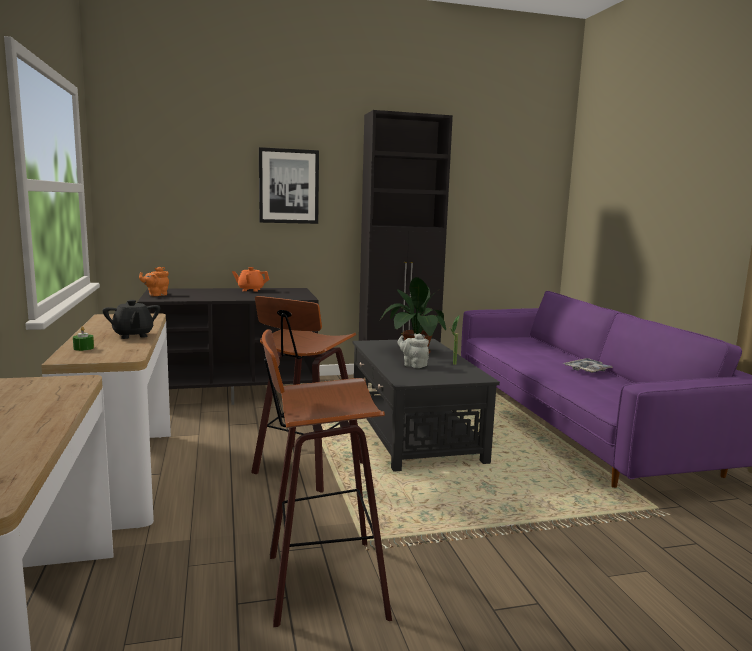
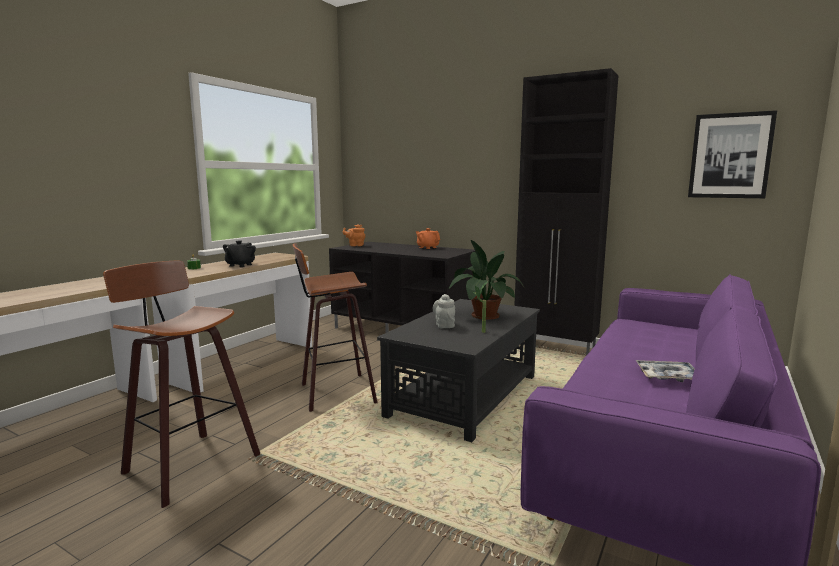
camera: 45 degrees right, 0 degrees up
(288, 186) = (468, 158): picture -> picture (730, 156)

